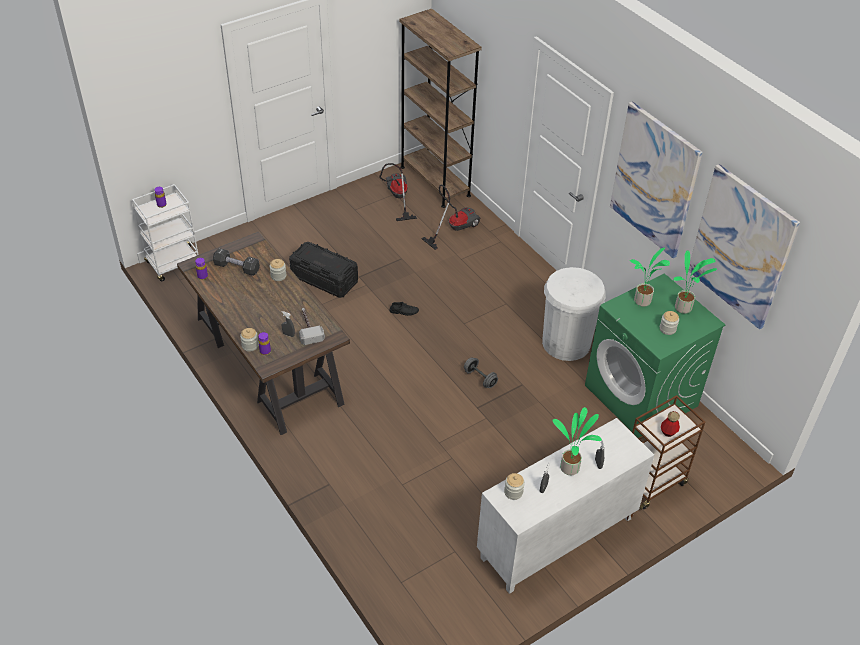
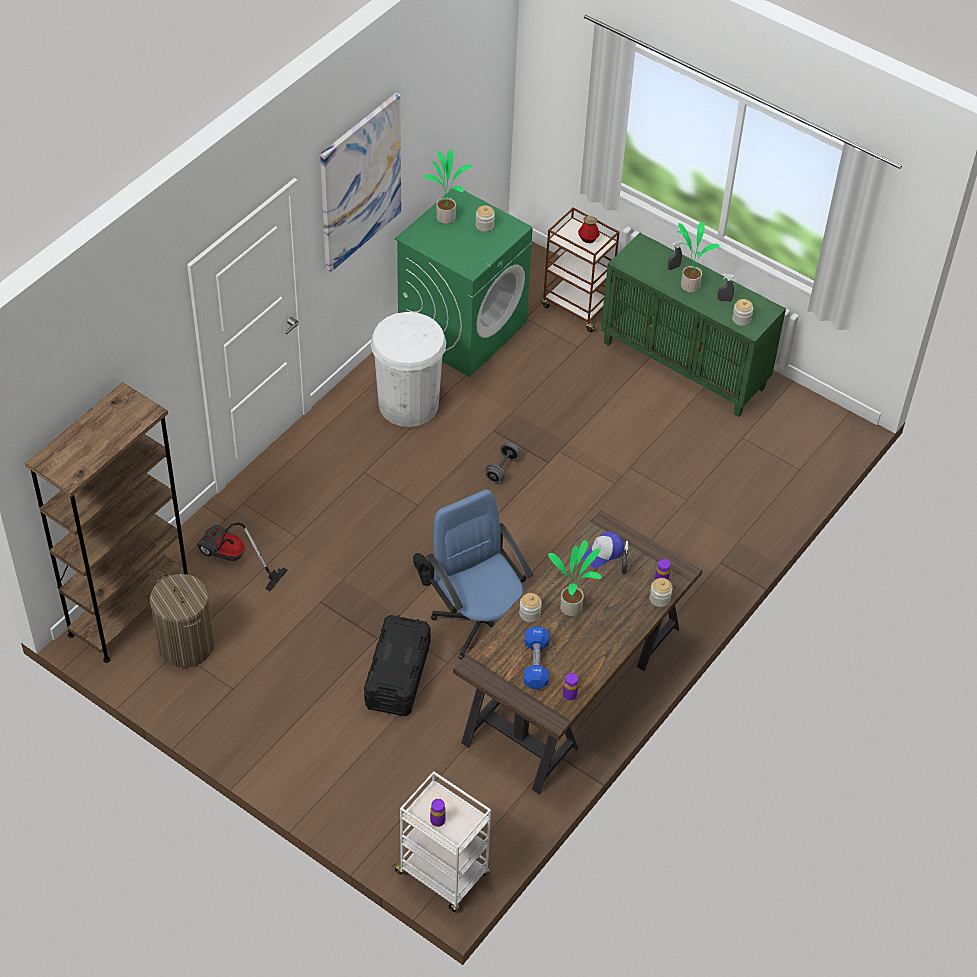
camera: 110 degrees left, 5 degrees up
(237, 268) = (536, 664): black dumbbell -> blue dumbbell
(308, 328) = (603, 553): hammer -> cap
(346, 328) = (480, 621): none -> blue office chair
(397, 198) = (186, 645): vacuum cleaner -> laundry basket
(556, 539) = (685, 365): white cabinet -> green cabinet
(642, 302) = (451, 249): potted plant -> potted plant (572, 607)
(741, 247) = (446, 111): picture -> none

